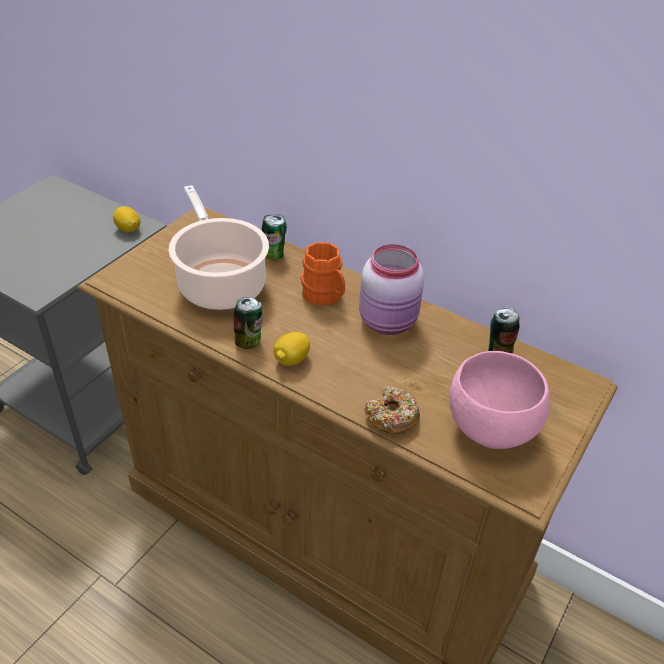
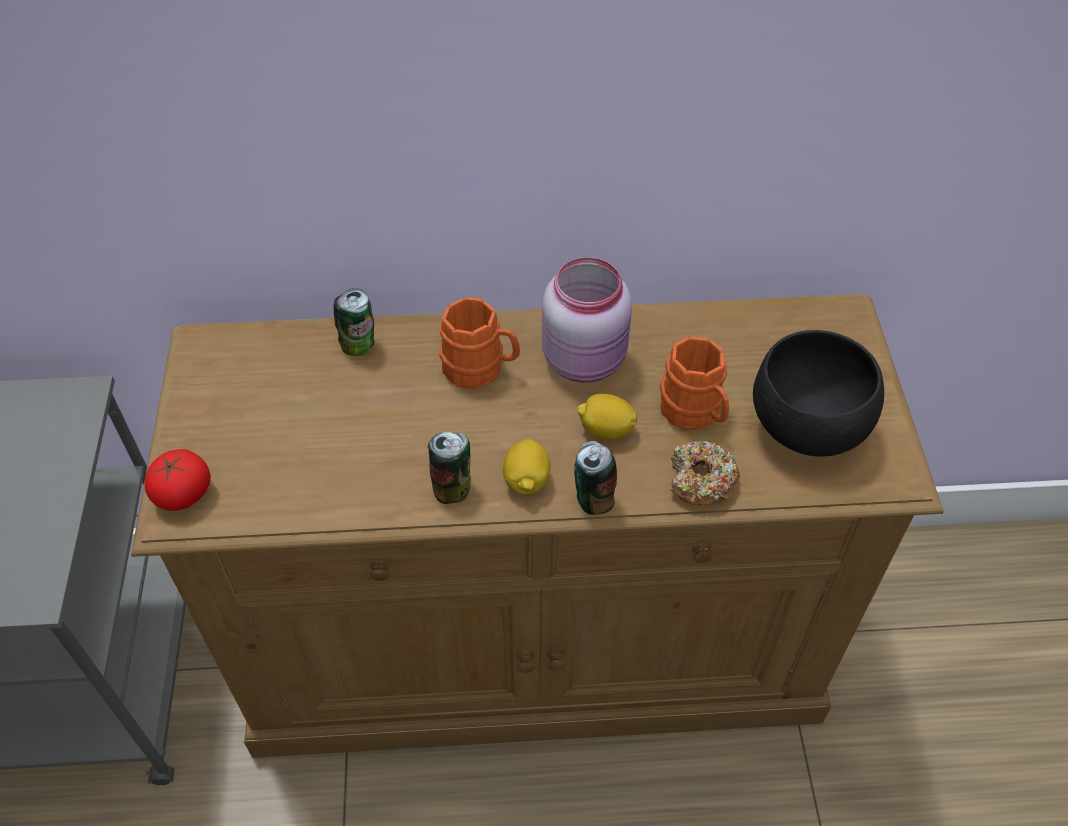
camera: 35 degrees left, 10 degrees up
(123, 273) = (183, 494): none -> tomato
(128, 229) = (62, 414): lemon -> lemon (606, 430)
(220, 283) = (332, 428): cooking pot -> none
(425, 382) = (694, 413): none -> orange mug
(489, 430) = (807, 431): pink bowl -> black bowl
(498, 351) = (732, 327): can -> can (593, 499)

